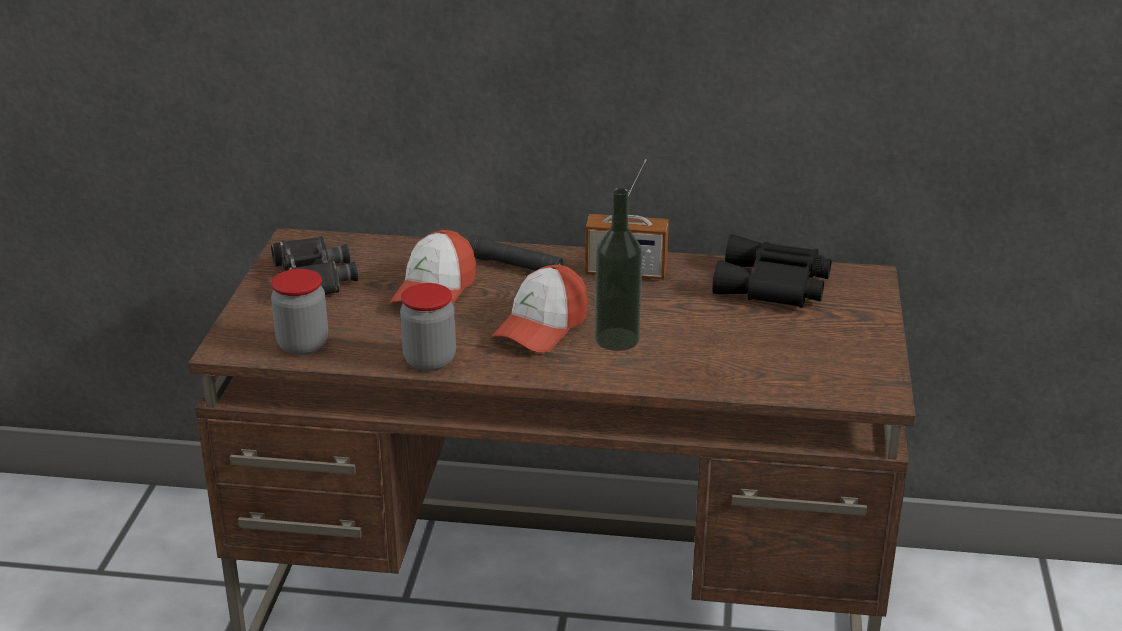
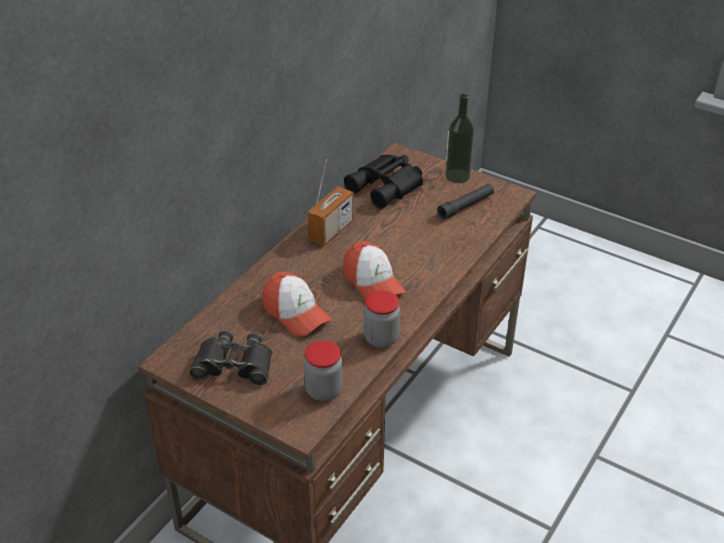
camera: 65 degrees left, 10 degrees up
(514, 266) = (289, 271): black flashlight -> black flashlight (466, 206)
(617, 339) = (405, 258): bottle -> bottle (457, 176)

